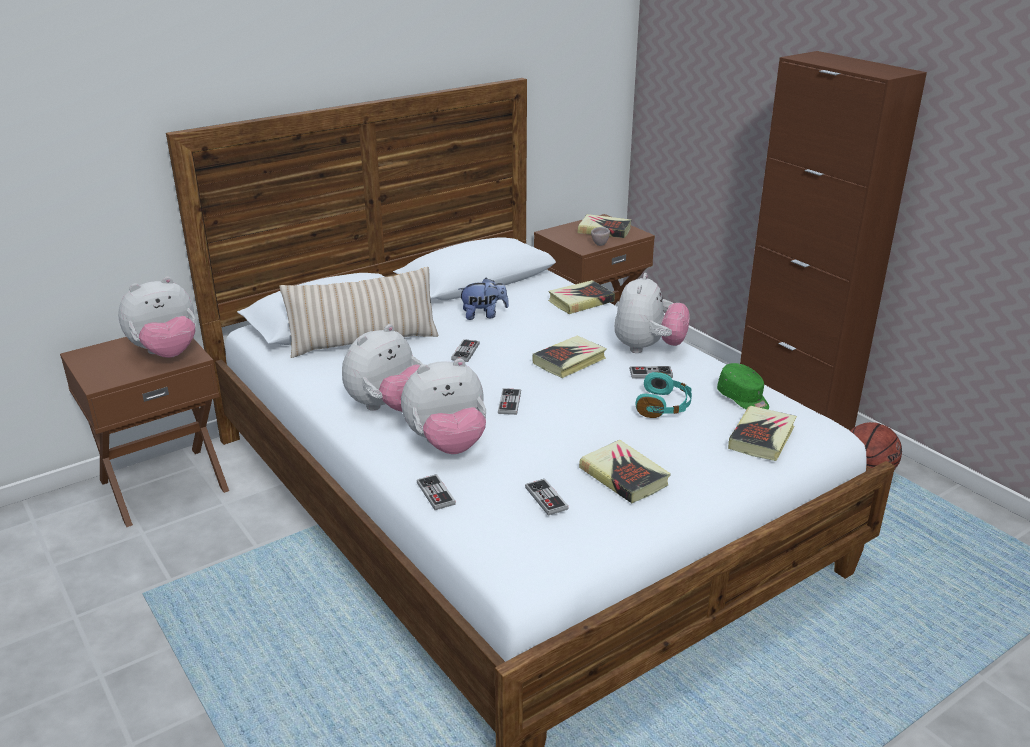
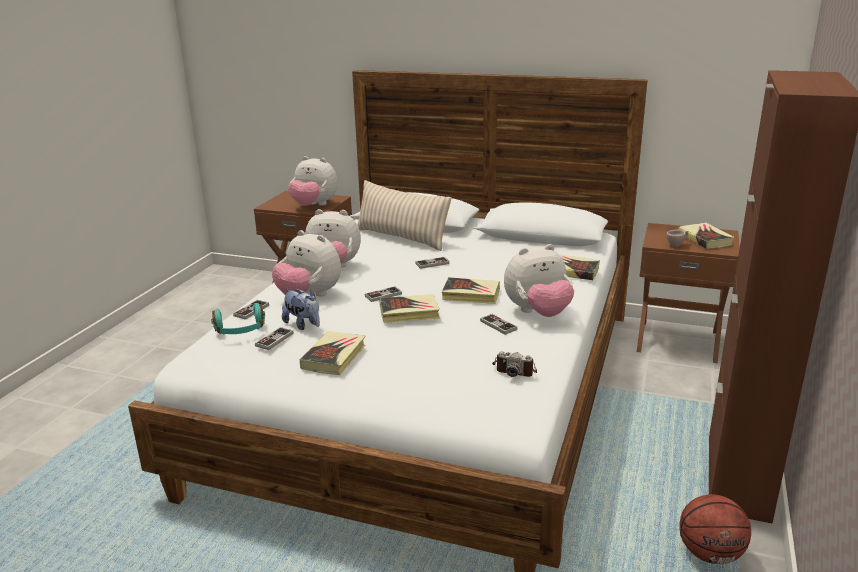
camera: 55 degrees right, 5 degrees down
(483, 315) = (493, 252): plush toy -> plush toy (303, 325)
(664, 406) = (454, 344): turquoise headphones -> turquoise headphones (240, 330)
(743, 398) = (515, 369): green cap -> camera
(761, 438) = (458, 393): book -> book (409, 312)

